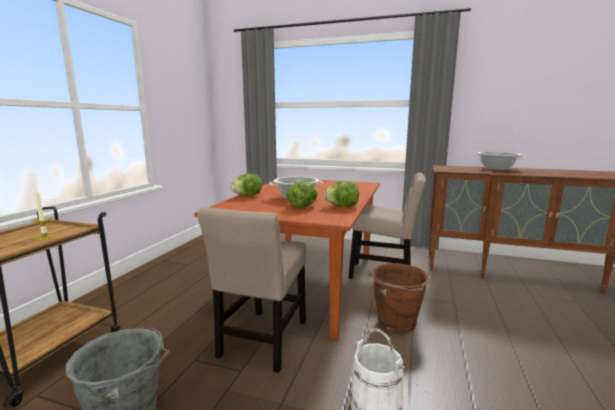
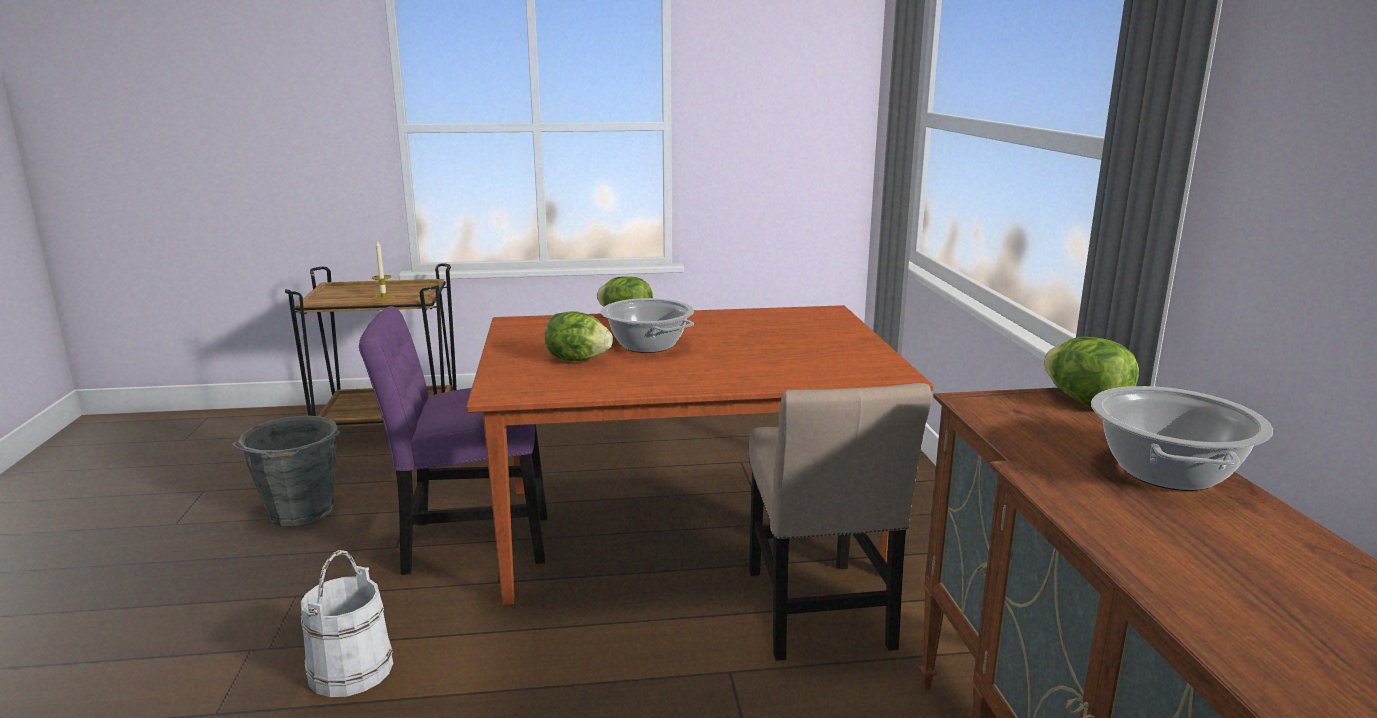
camera: 65 degrees right, 5 degrees up
(263, 342) = (468, 543): beige chair -> purple chair
(342, 206) = (606, 383): lettuce -> lettuce (1085, 401)
(397, 323) = (595, 662): brown bucket -> none

